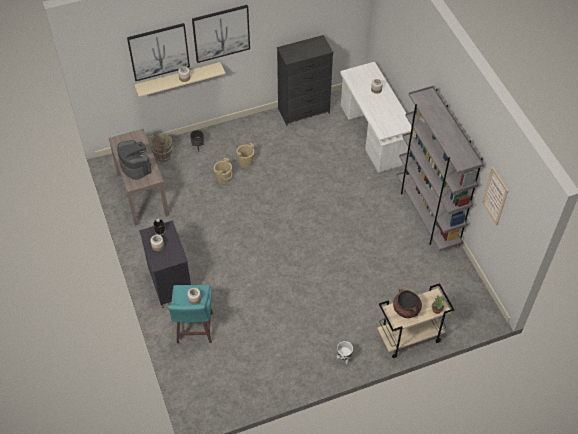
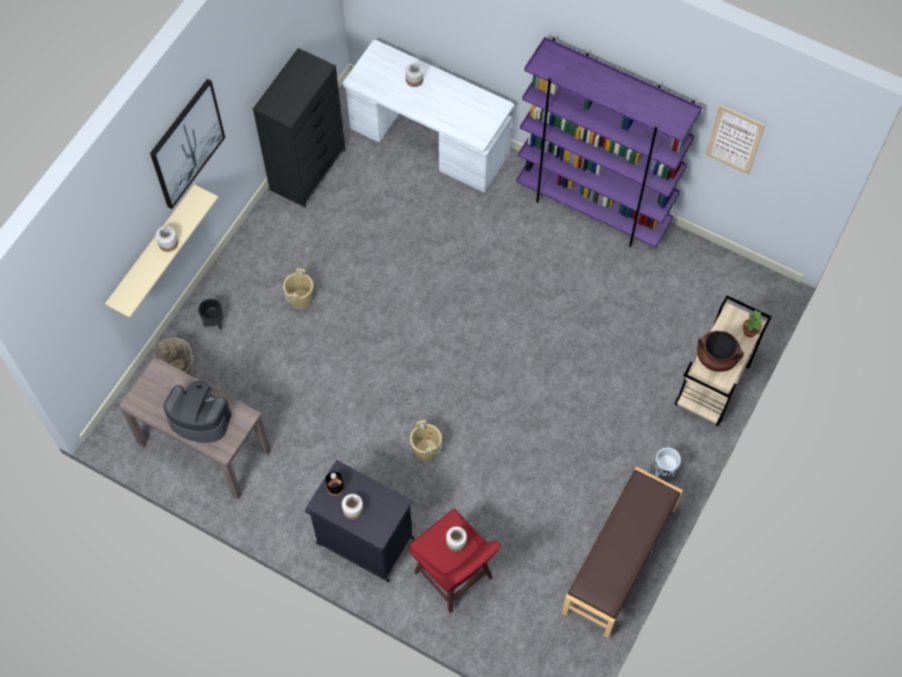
camera: 40 degrees left, 10 degrees up
(159, 51) = (122, 232): picture -> none
(194, 329) = (454, 577): turquoise stool -> red stool
(223, 178) = (293, 343): beige bucket -> beige bucket (426, 449)
(280, 382) = (620, 561): none -> brown bench
(427, 215) = (593, 208): grey bookcase -> purple bookcase

